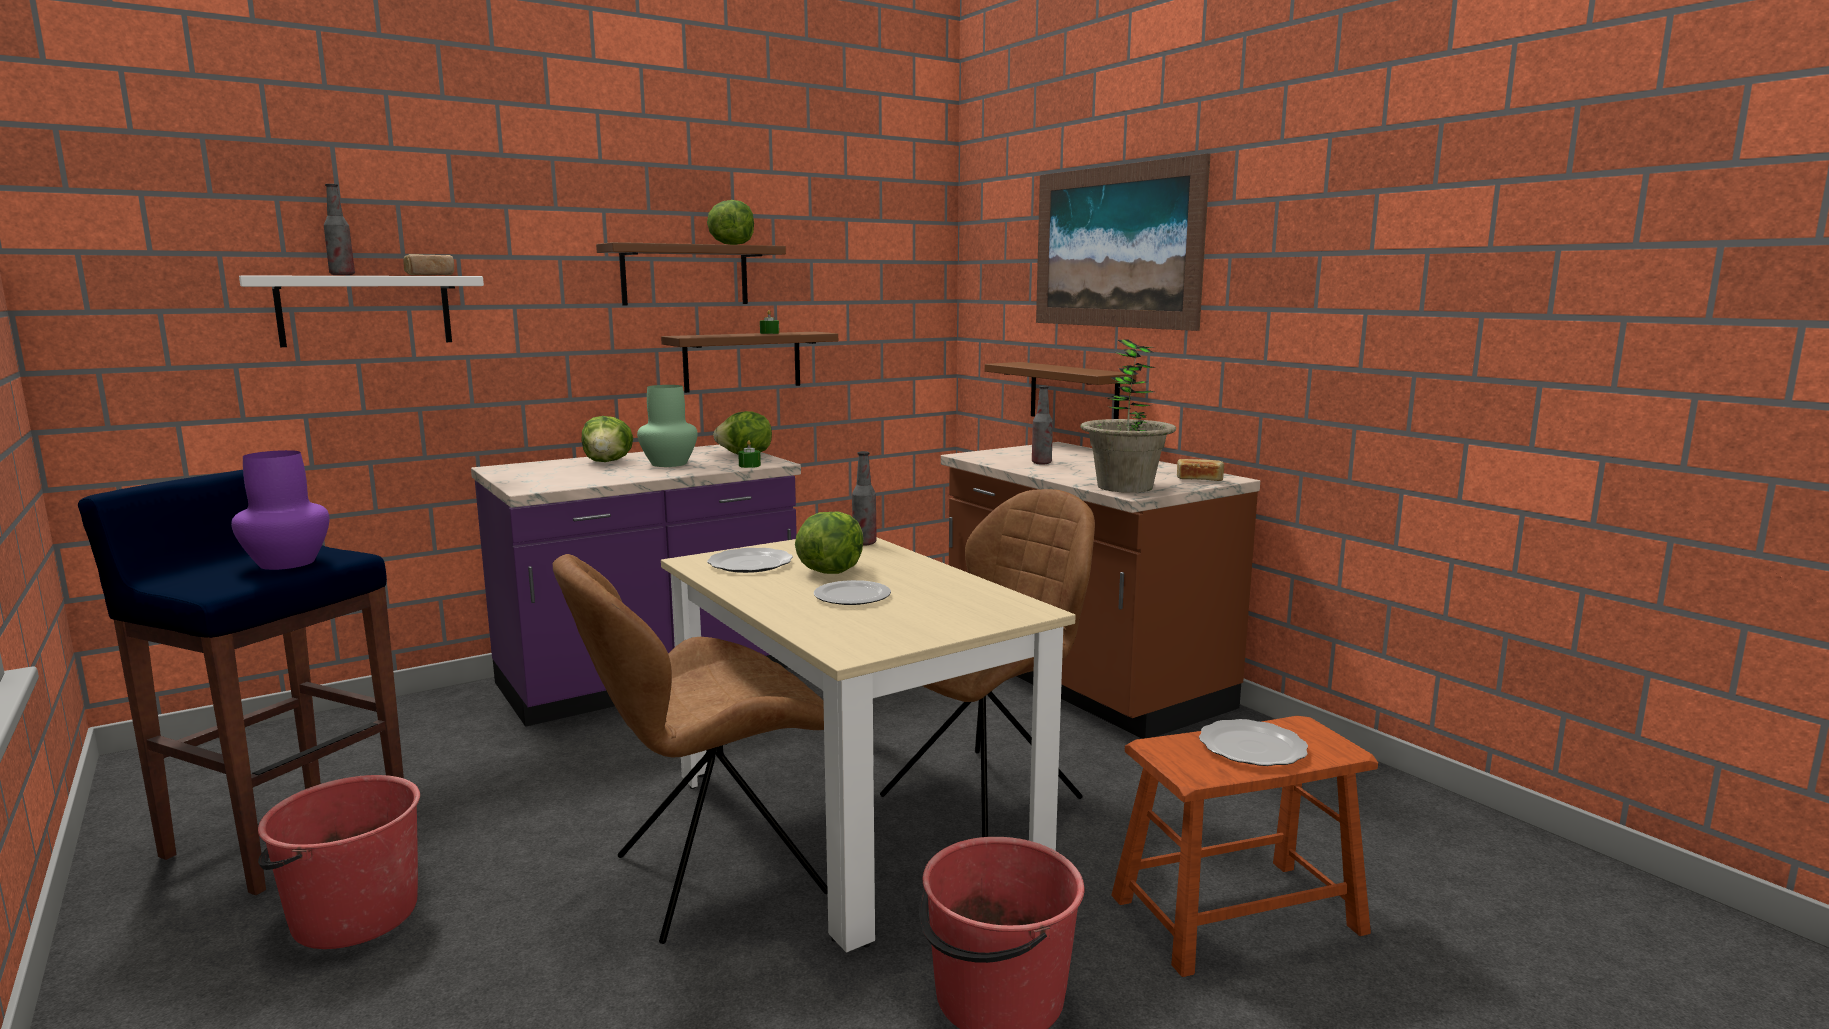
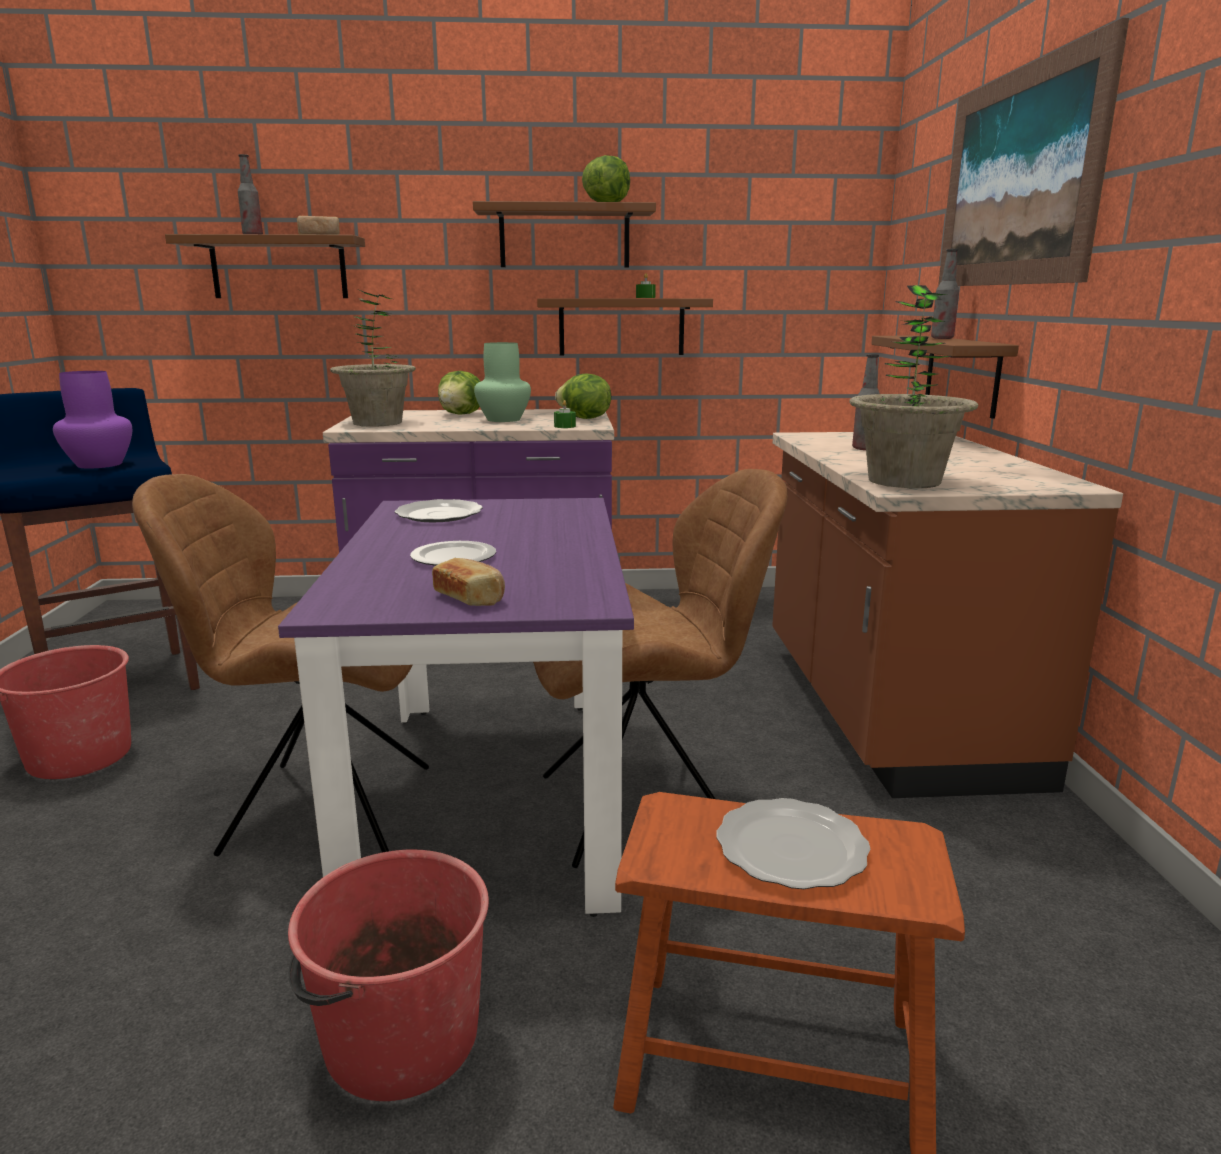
camera: 30 degrees right, 5 degrees up
(365, 310) = (279, 268): white shelf -> brown shelf
(544, 480) = (378, 423): none -> potted plant
(830, 571) = (490, 531): lettuce -> none
(853, 821) = (492, 794): beige dining table -> purple dining table
(864, 543) = (579, 510): bottle -> bottle (942, 338)
(1199, 480) = (1027, 484): bread -> bread (470, 598)

